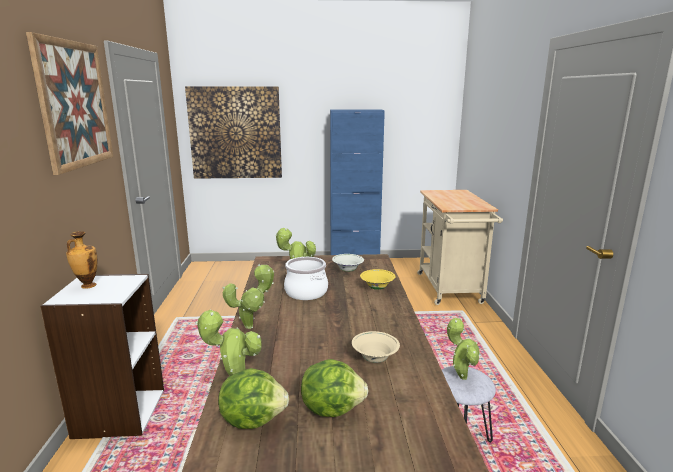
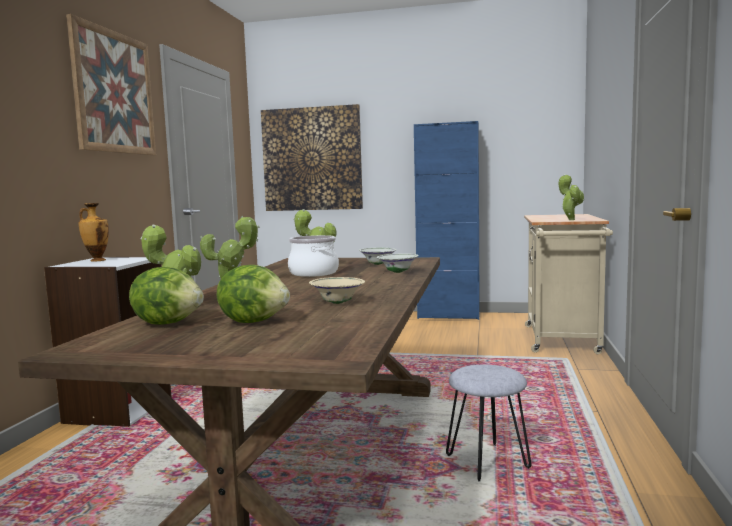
camera: 15 degrees right, 10 degrees down
(377, 288) = (398, 272): yellow bowl -> white bowl
(461, 376) = (484, 370): potted plant -> potted plant (570, 219)

